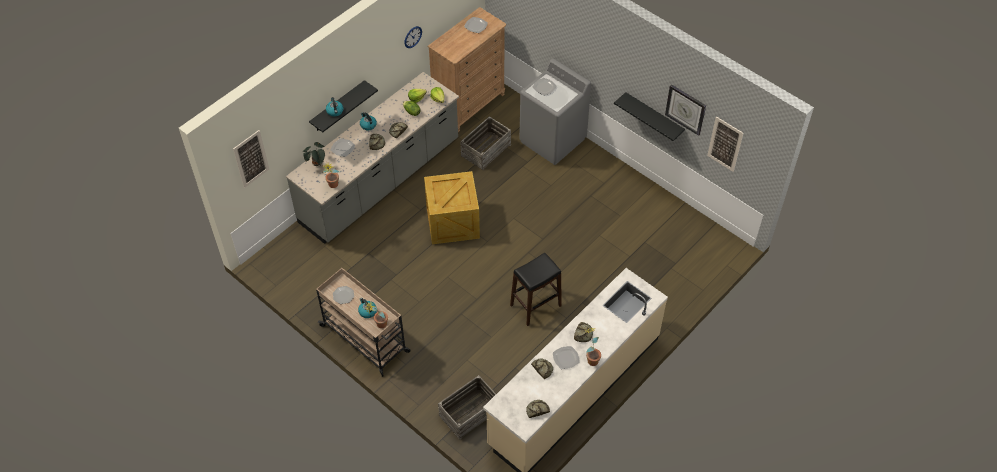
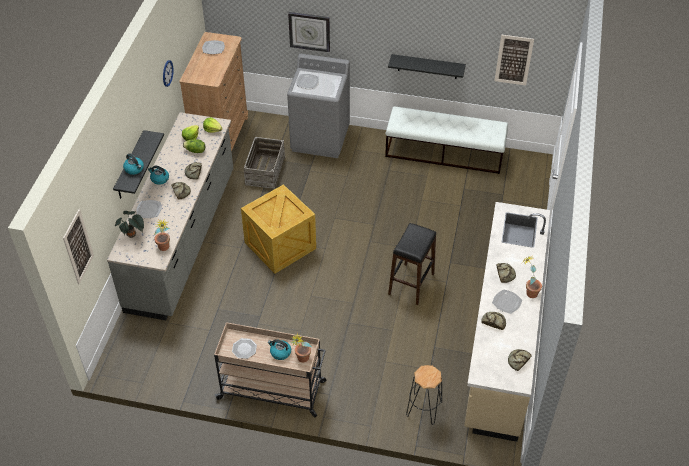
camera: 30 degrees left, 5 degrees down
(469, 413) = (424, 409): crate -> black stool
(652, 201) = (444, 153): none -> white bench
(685, 109) = (465, 42): wall clock -> wall clock (309, 31)

